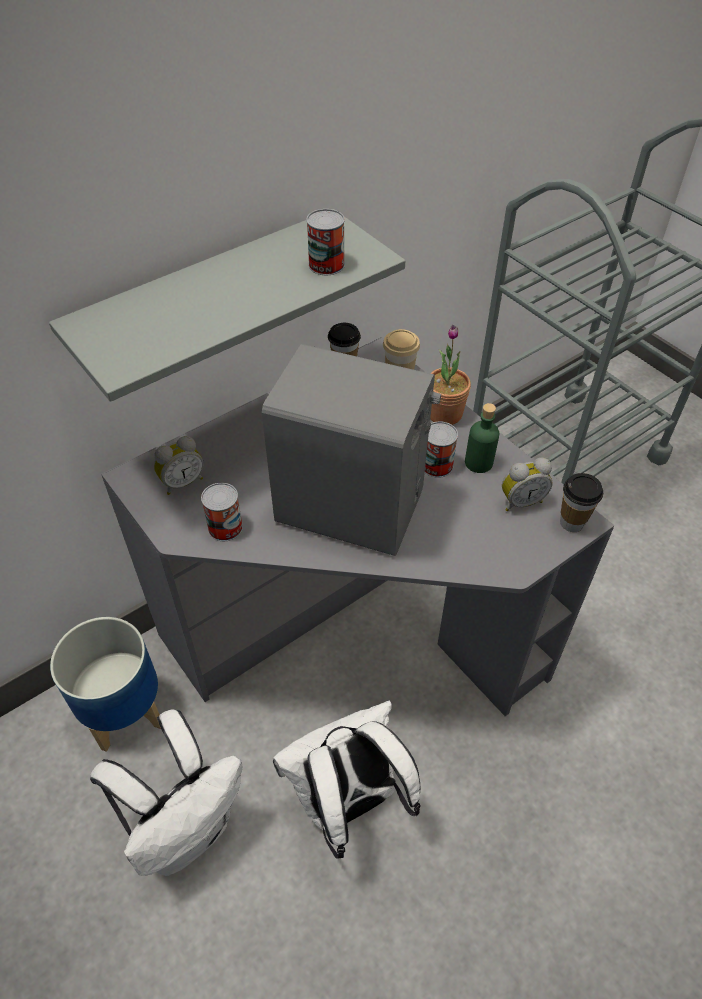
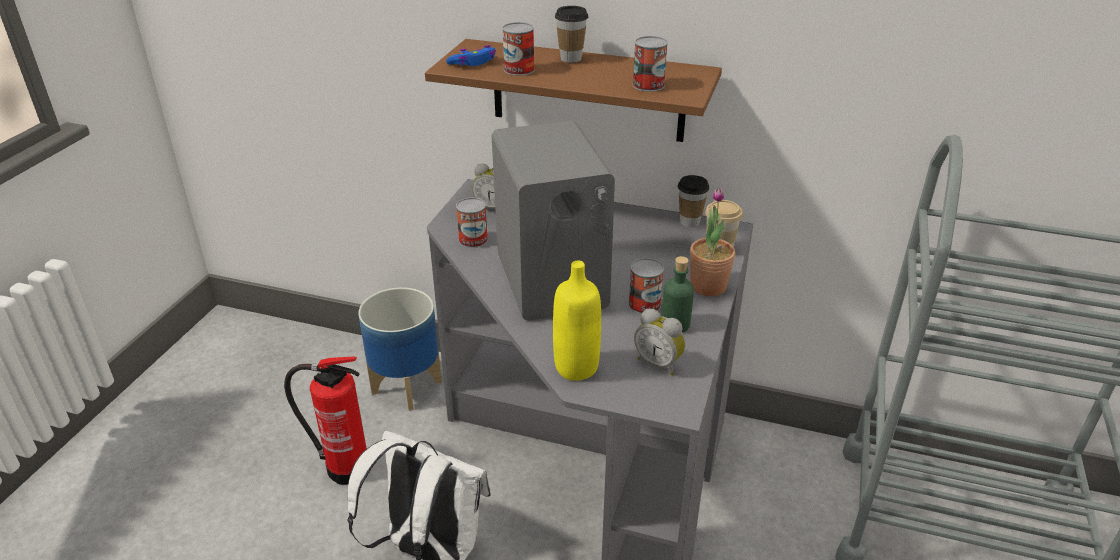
camera: 55 degrees right, 15 degrees down
(131, 346) = (473, 63): none -> blue game controller
(187, 828) = (344, 467): white backpack -> fire extinguisher
(190, 323) = (519, 69): none -> can
(209, 302) = (587, 91): grey shelf -> brown shelf
(488, 556) = (576, 367): none -> yellow bottle
(572, 522) = (669, 402): cup -> cup (571, 59)

